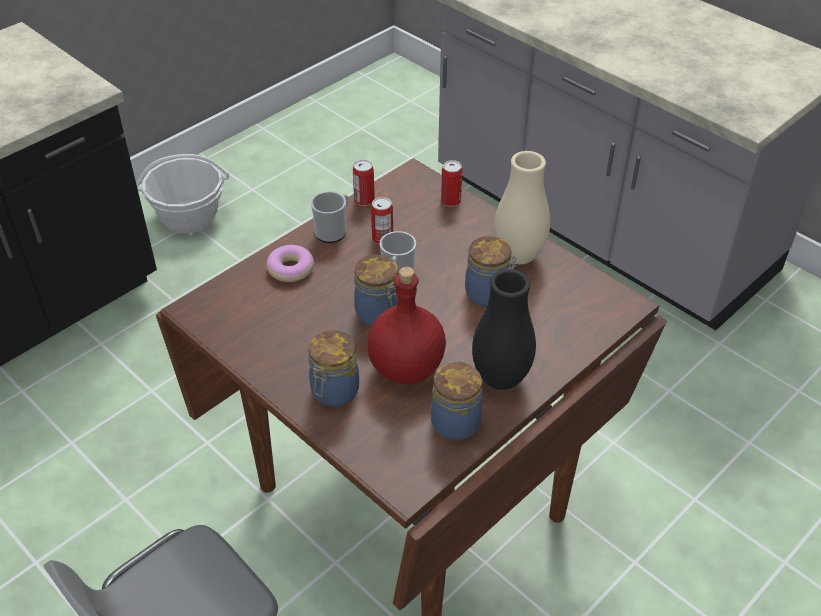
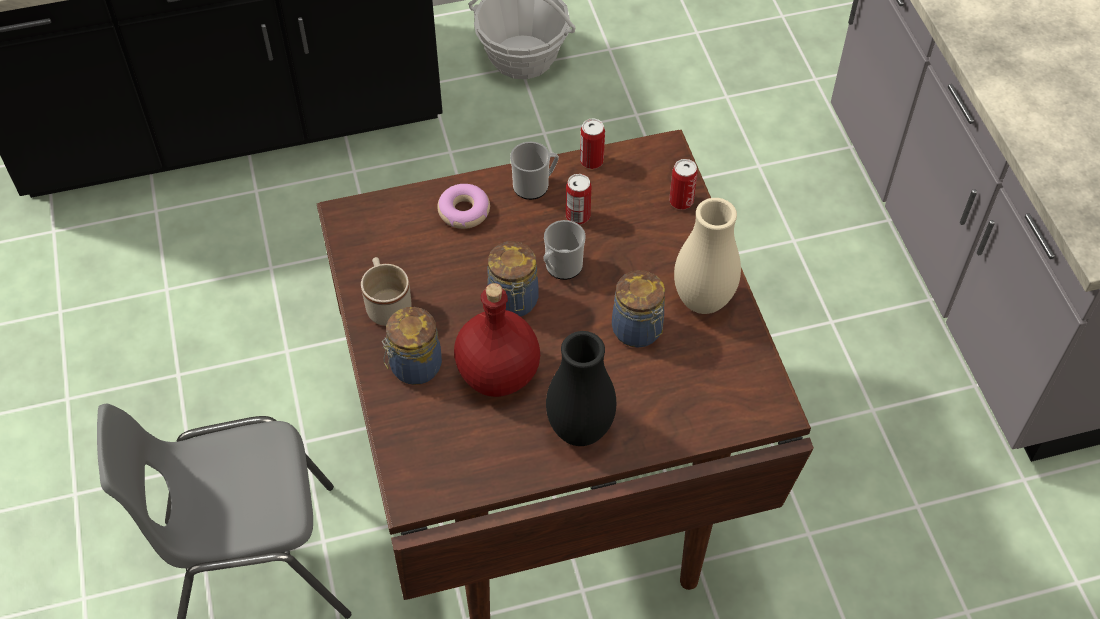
camera: 30 degrees right, 10 degrees up
(276, 357) = (387, 304): none -> beige mug
(456, 421) = (504, 453): jar -> none

